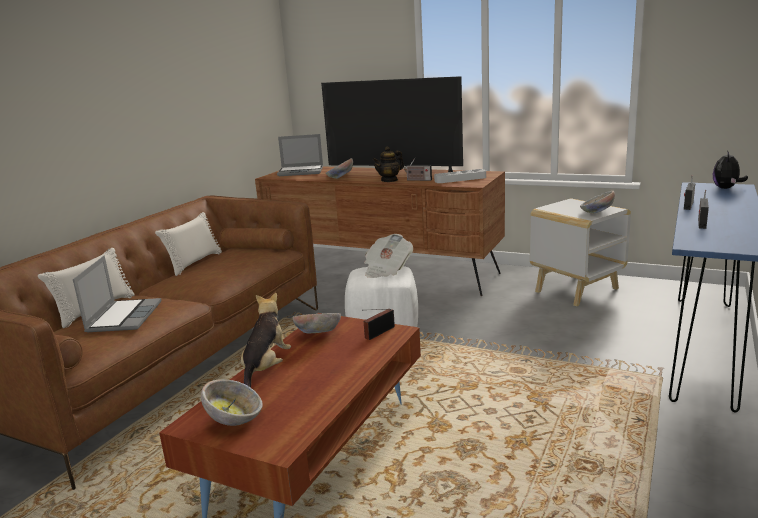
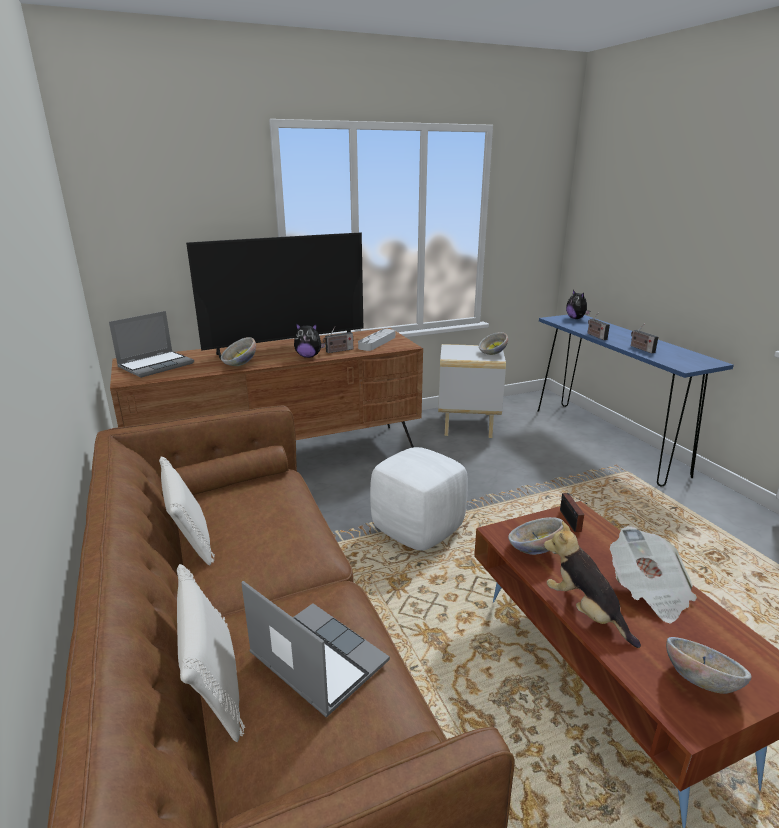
camera: 50 degrees left, 5 degrees up
(387, 270) = (422, 456): newspaper -> newspaper (648, 591)
(389, 180) = (309, 356): teapot -> plush toy

